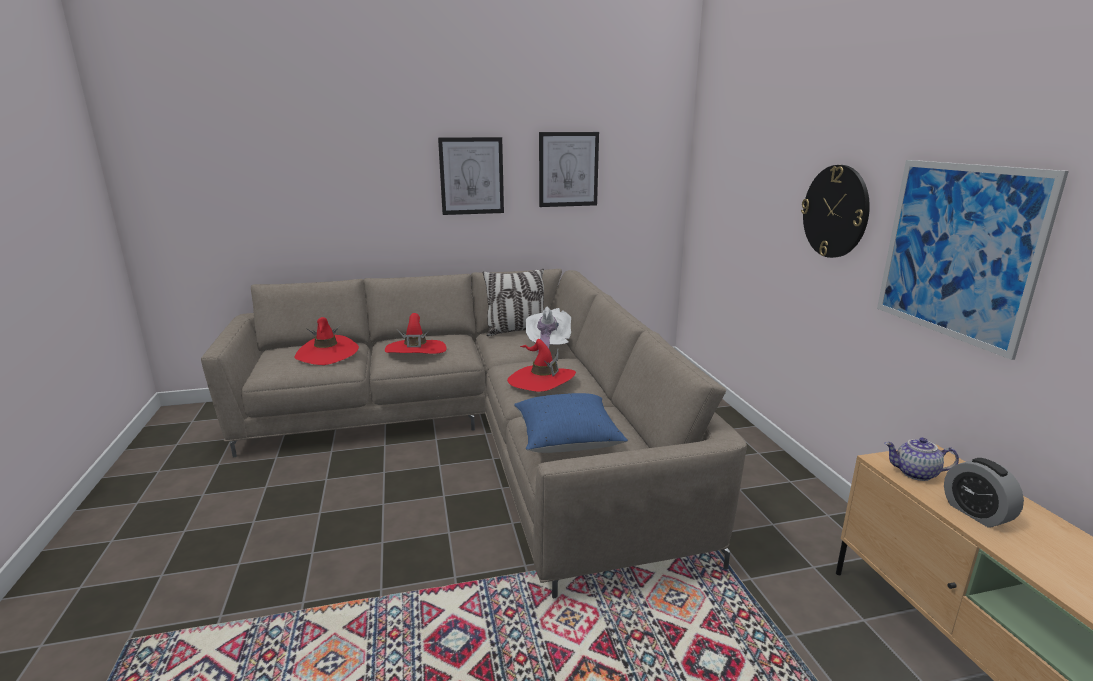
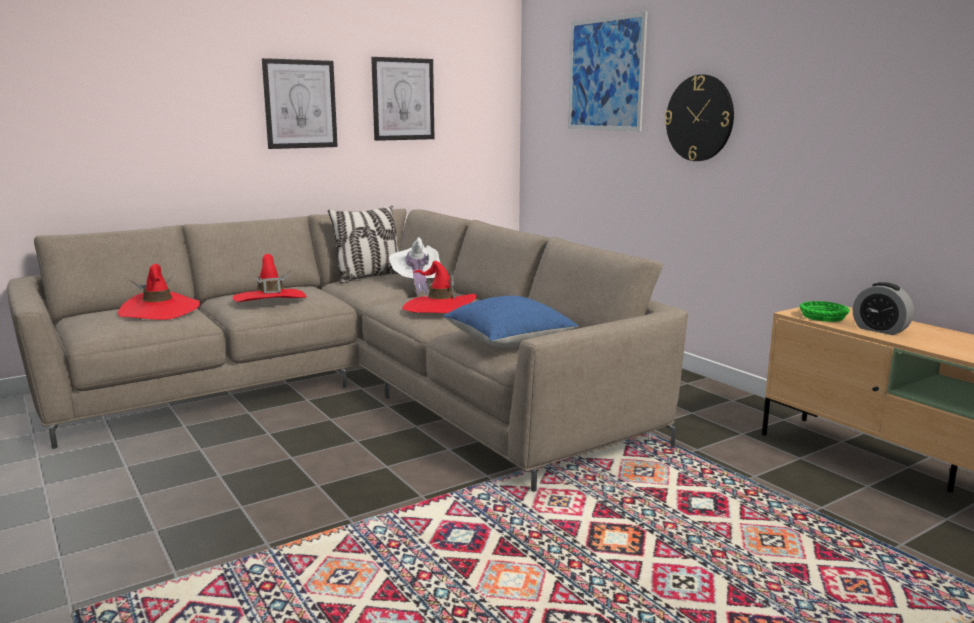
camera: 20 degrees left, 5 degrees down
(915, 474) = (823, 316): teapot -> green bowl
(957, 251) = (819, 133): picture -> picture (605, 74)

